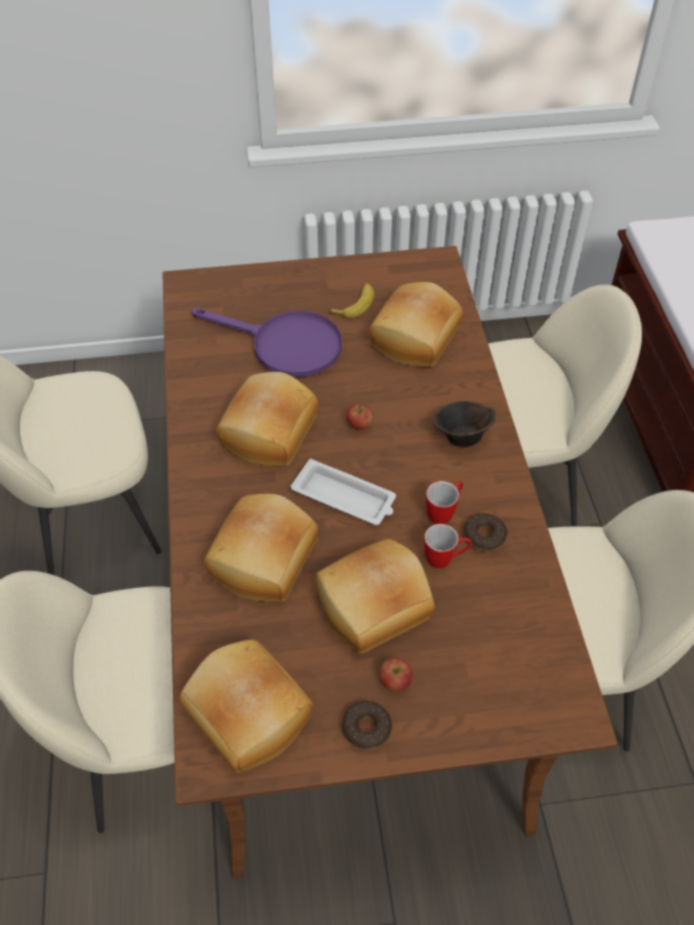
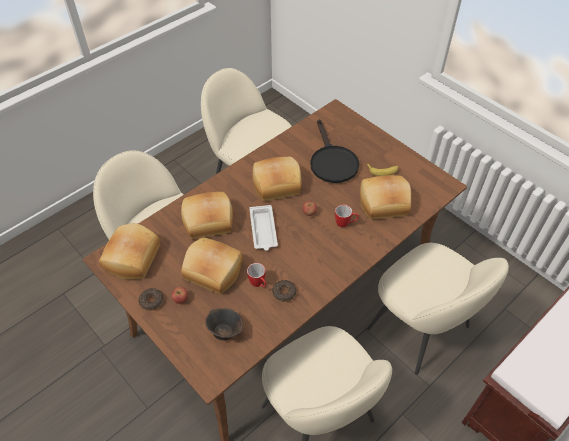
camera: 55 degrees right, 0 degrees up
(285, 345) = (331, 161): purple frying pan -> black frying pan
(444, 512) = (285, 270): mug -> mug (345, 224)
(461, 436) = (337, 253): brown bowl -> brown bowl (225, 331)

